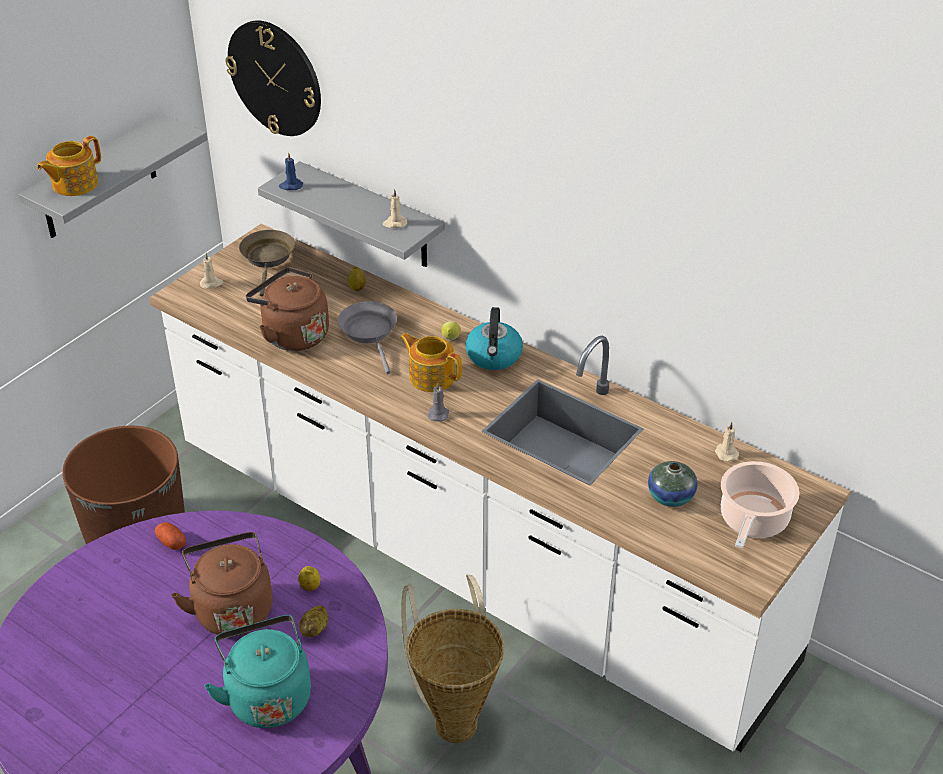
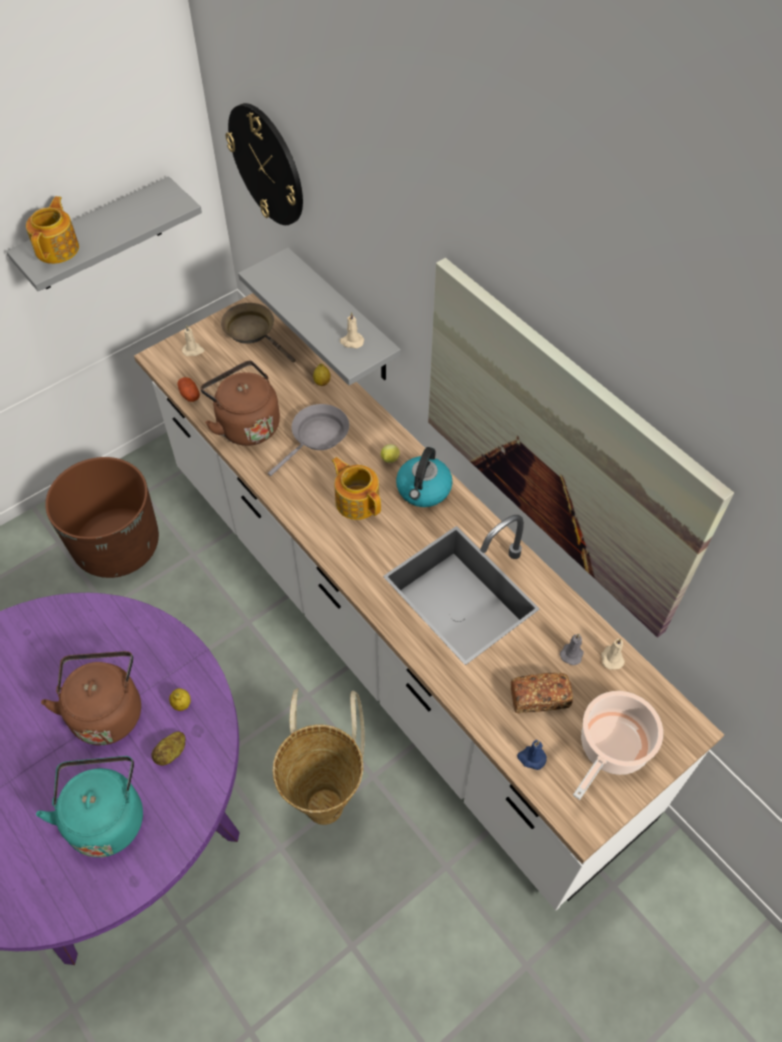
camera: 15 degrees right, 15 degrees up
(74, 184) = (58, 248): teapot -> teapot turned 135 degrees clockwise
(171, 542) = (78, 624): potato -> potato (189, 394)
(268, 259) = (253, 332): brown frying pan -> brown frying pan turned 60 degrees counterclockwise
(290, 186) = (269, 276): blue candle -> blue candle (531, 758)
(370, 333) = (317, 437): grey frying pan -> grey frying pan turned 45 degrees clockwise
(438, 413) = (349, 546): grey candle -> grey candle (572, 653)
(631, 252) = (557, 448): none -> picture
(670, 496) = (539, 698): vase -> bread

